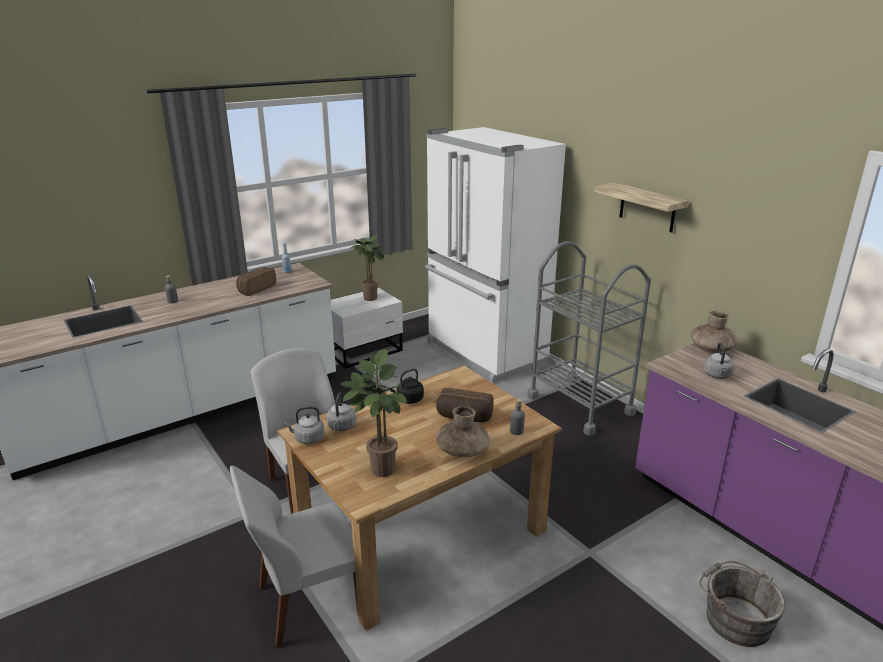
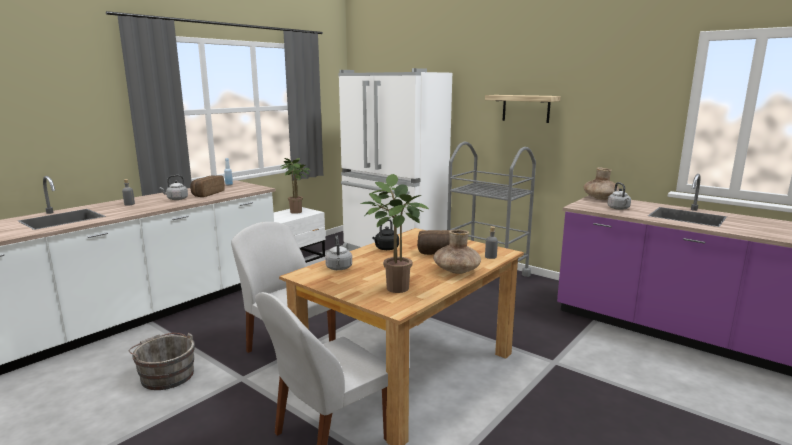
camera: 15 degrees left, 10 degrees down
(307, 439) = (313, 278): grey kettle -> grey kettle (176, 199)
(734, 618) = (689, 386): grey bucket -> grey bucket (166, 375)

